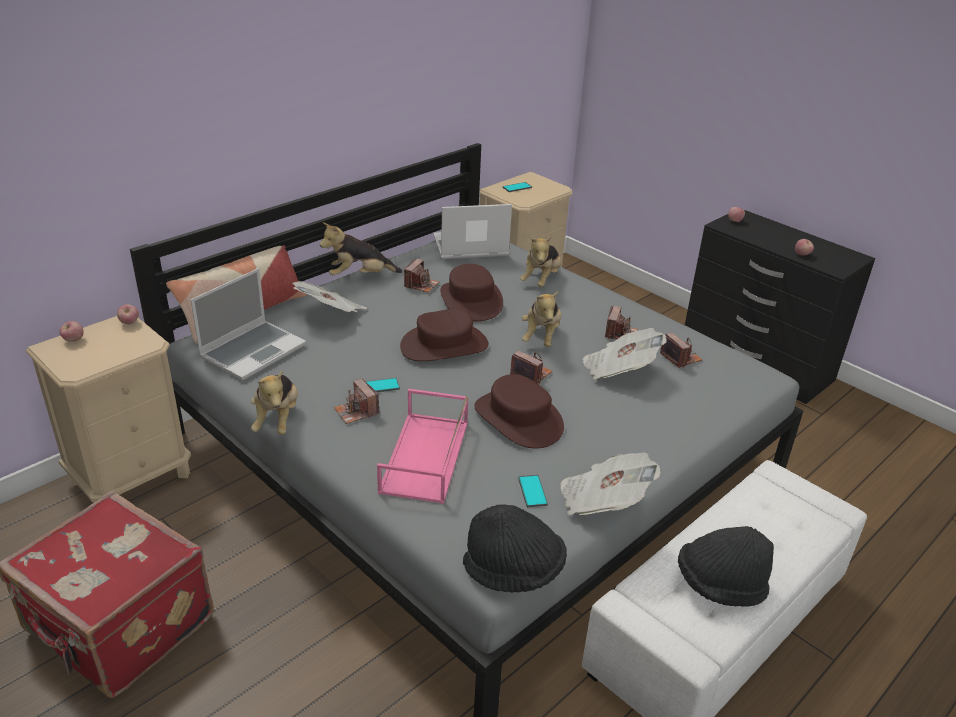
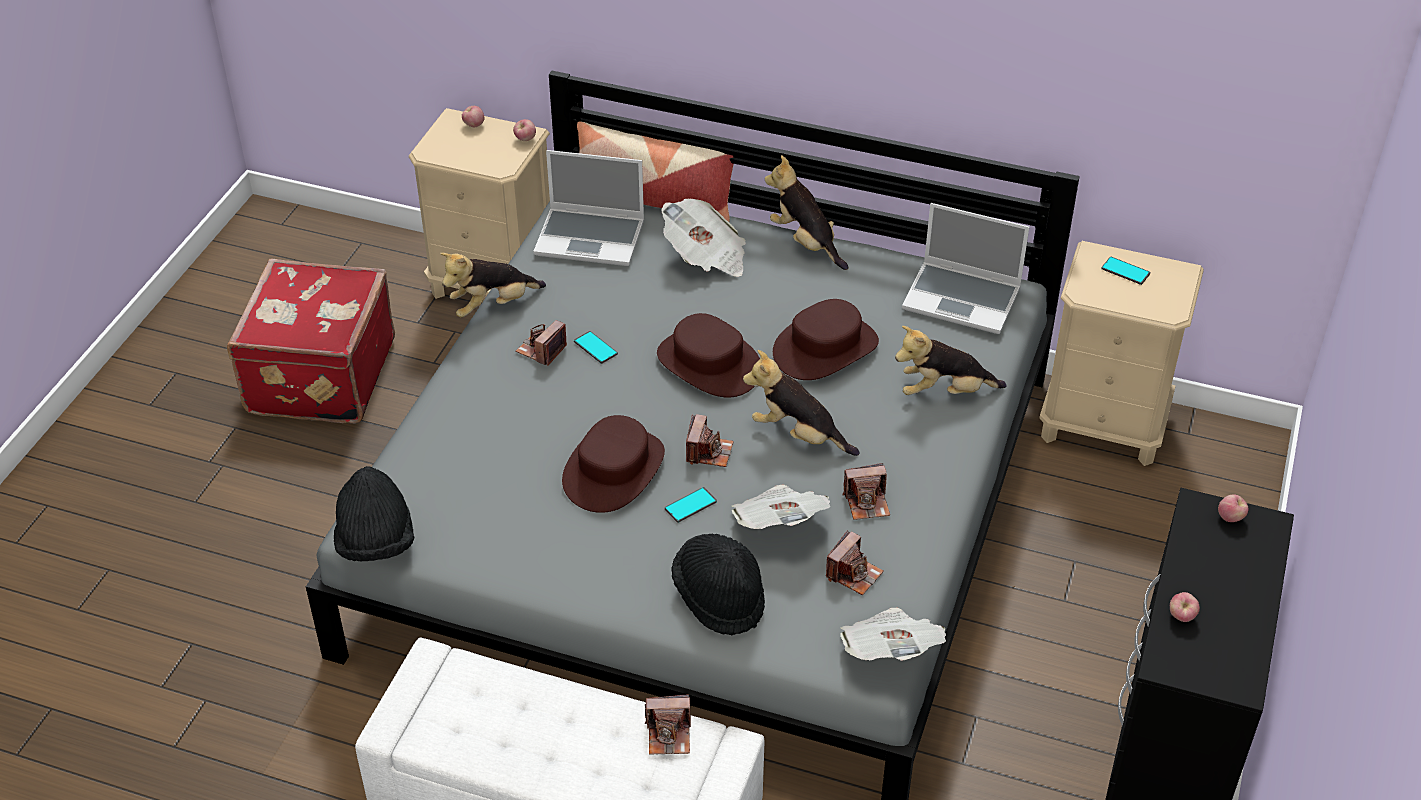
camera: 65 degrees right, 10 degrees up
(421, 285) = (829, 296): camera -> camera (669, 735)
(426, 457) = (500, 426): pink tray -> none
(469, 247) = (963, 299): laptop -> laptop turned 150 degrees clockwise
(532, 491) = (498, 519): phone -> phone (690, 505)
(541, 336) = (798, 435): plush toy -> plush toy turned 45 degrees clockwise
(603, 501) = (516, 577): newspaper -> newspaper (890, 652)
(719, 585) = (498, 729): black hat -> black hat (719, 597)

